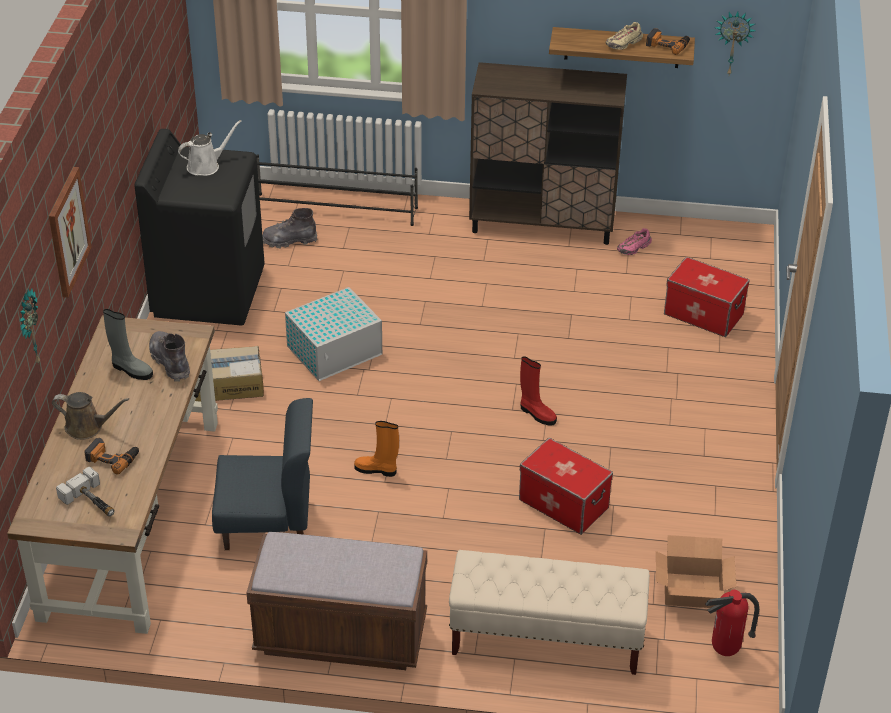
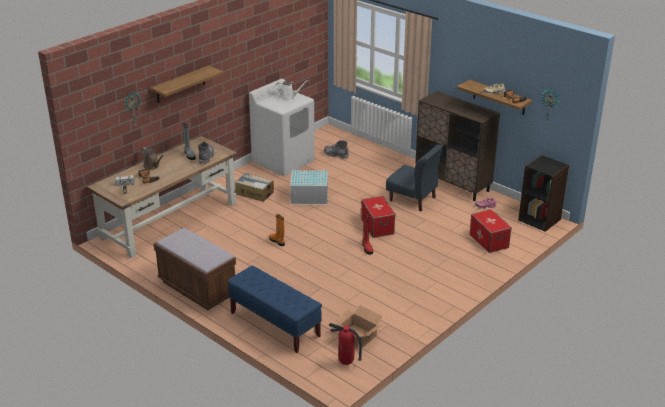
camera: 35 degrees right, 10 degrees down
(67, 232) = (180, 84): picture -> shelf
(208, 292) = (283, 161): black washing machine -> white washing machine
(267, 523) = (215, 242): blue chair -> blue chair (413, 199)
(336, 210) = (367, 151): black shoe rack -> none
(545, 639) = (274, 324): beige bench -> blue bench
(564, 503) = (340, 283): storage box -> storage box (377, 226)
(735, 240) = (540, 219): none -> black bookcase

